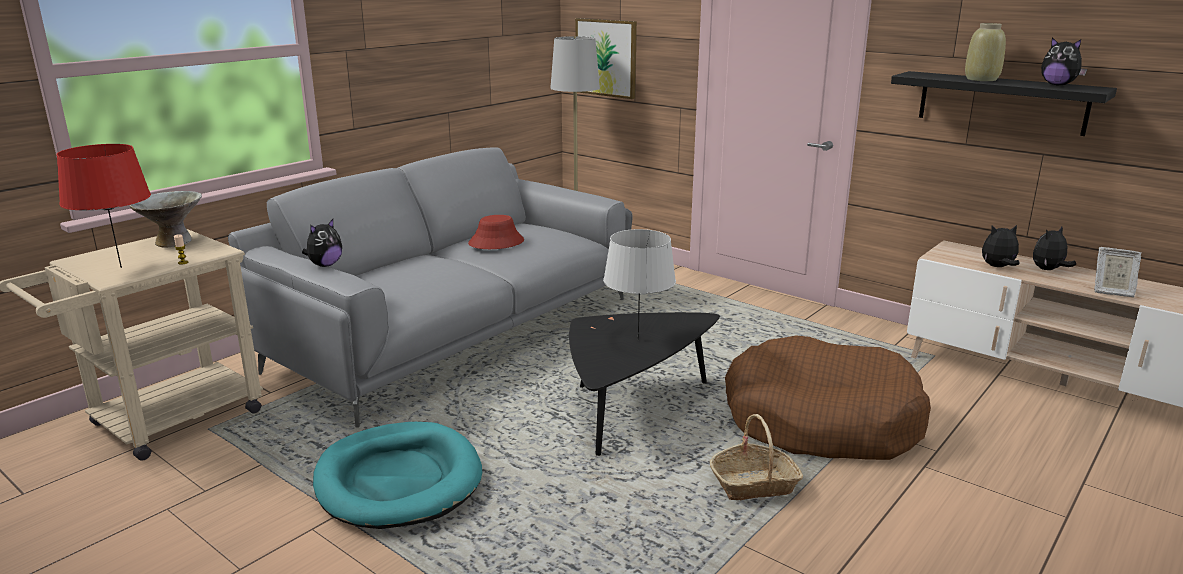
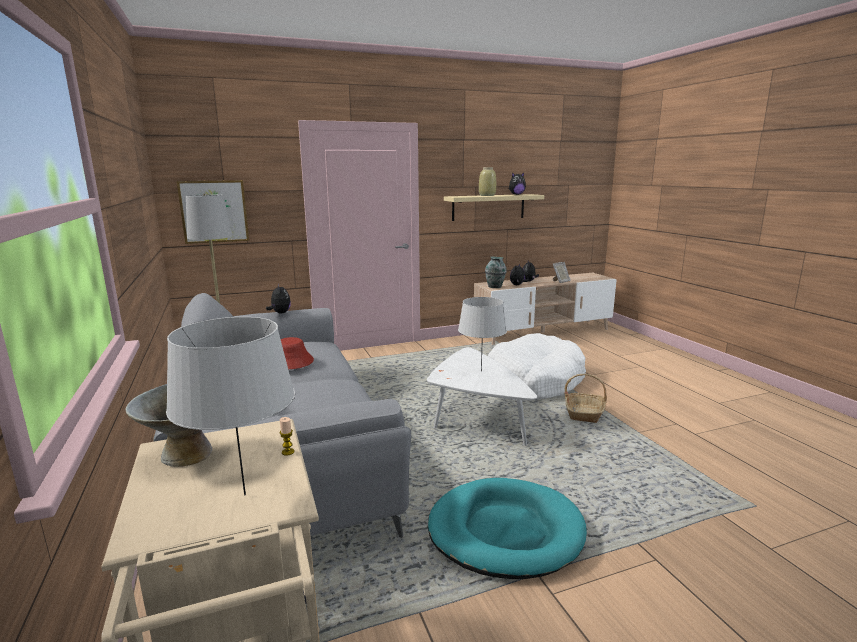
camera: 60 degrees left, 5 degrees down
(121, 267) = (244, 495): red table lamp -> grey table lamp
(325, 265) = (313, 409): plush toy -> plush toy (280, 313)
(631, 406) = (475, 420): black coffee table -> white coffee table
(820, 420) = (535, 380): brown dog bed -> white dog bed
(948, 256) = (495, 287): none -> vase
(1001, 102) = (488, 207): black shelf -> beige shelf

